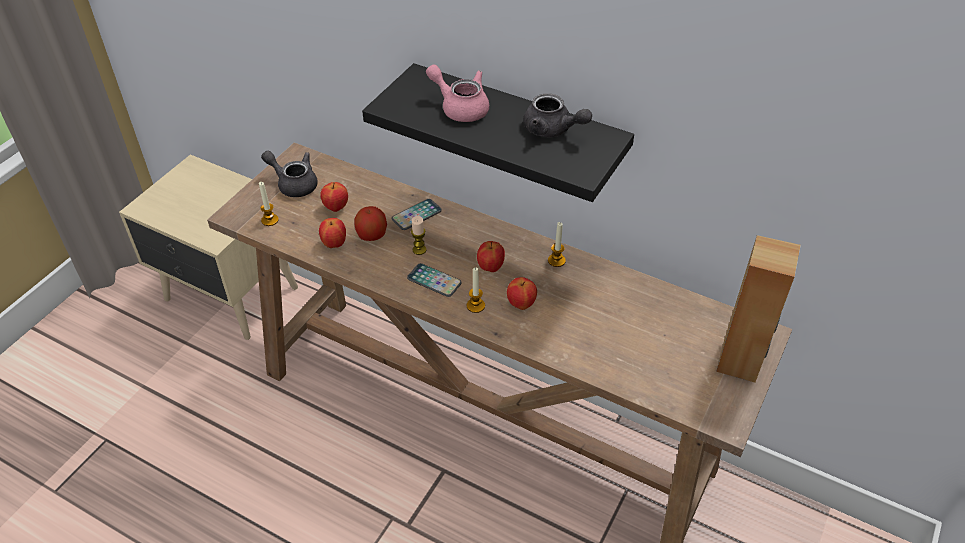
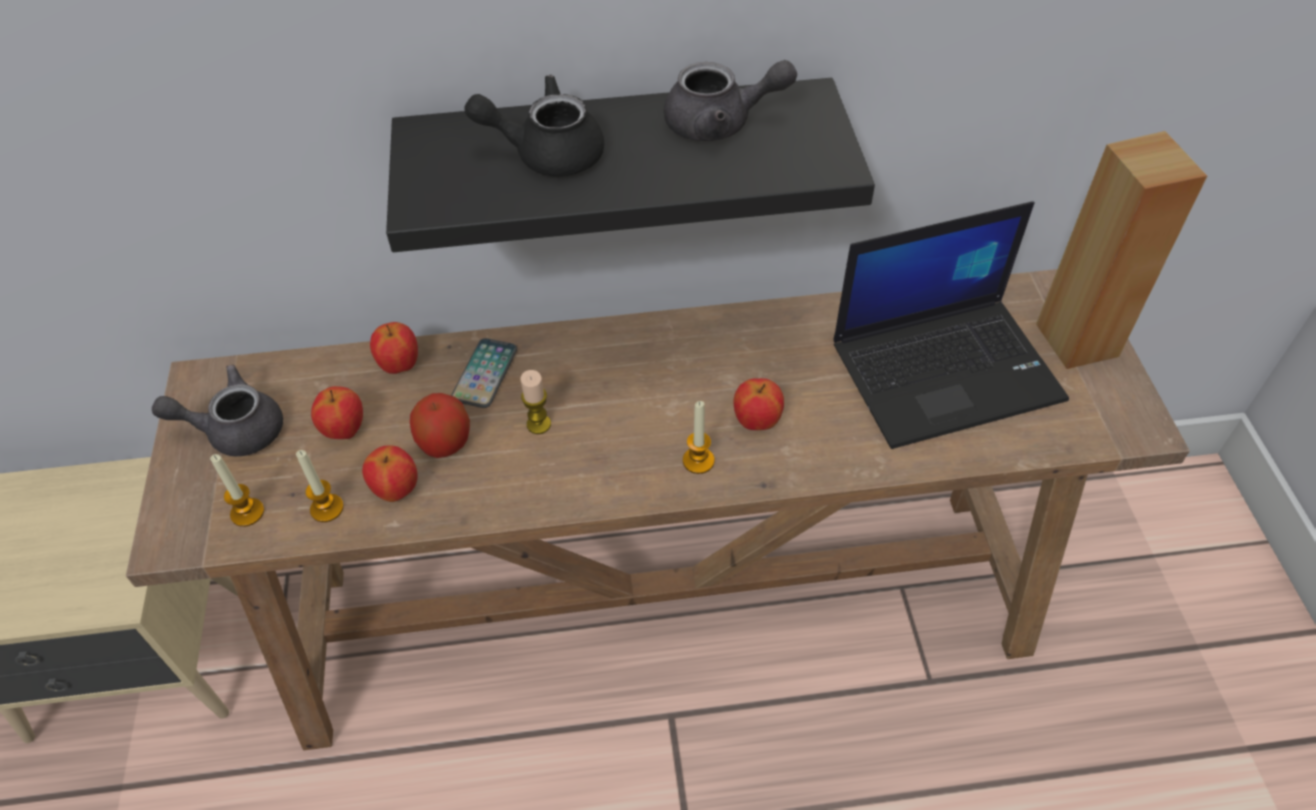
camera: 35 degrees left, 5 degrees up
(434, 281) = (605, 459): phone -> none
(460, 107) = (547, 153): pink teapot -> black teapot
(490, 268) = (665, 393): apple -> apple (400, 366)
(556, 260) = (742, 333): candle -> candle (327, 508)
(647, 335) = (947, 369): none -> laptop

